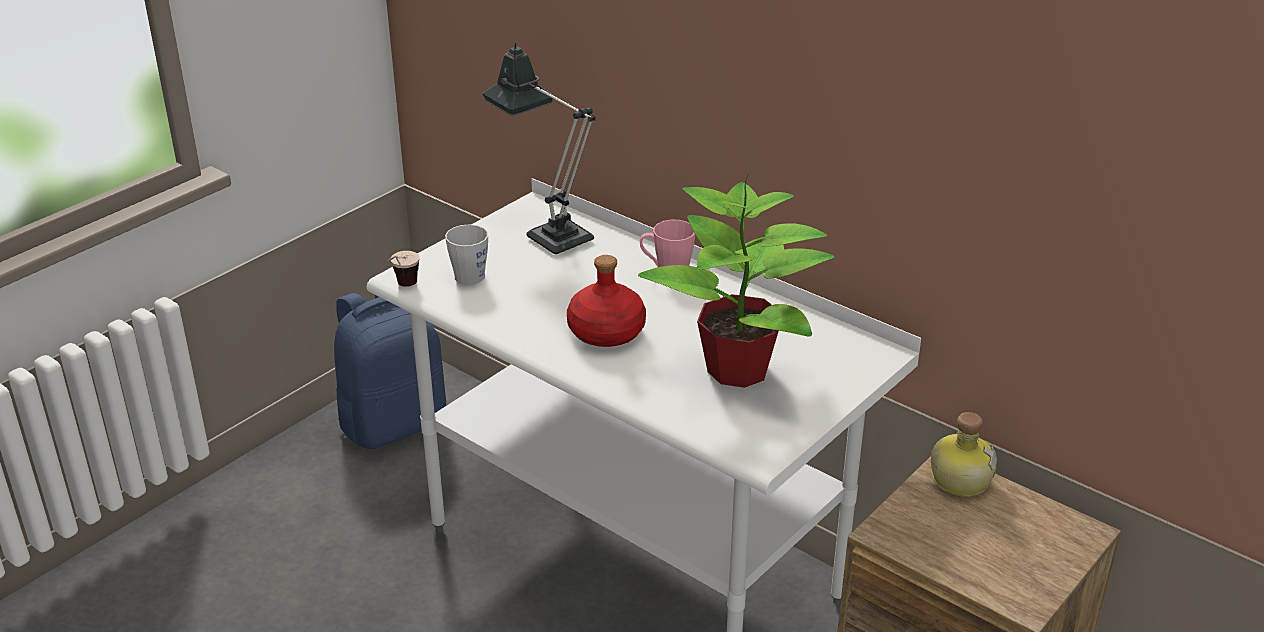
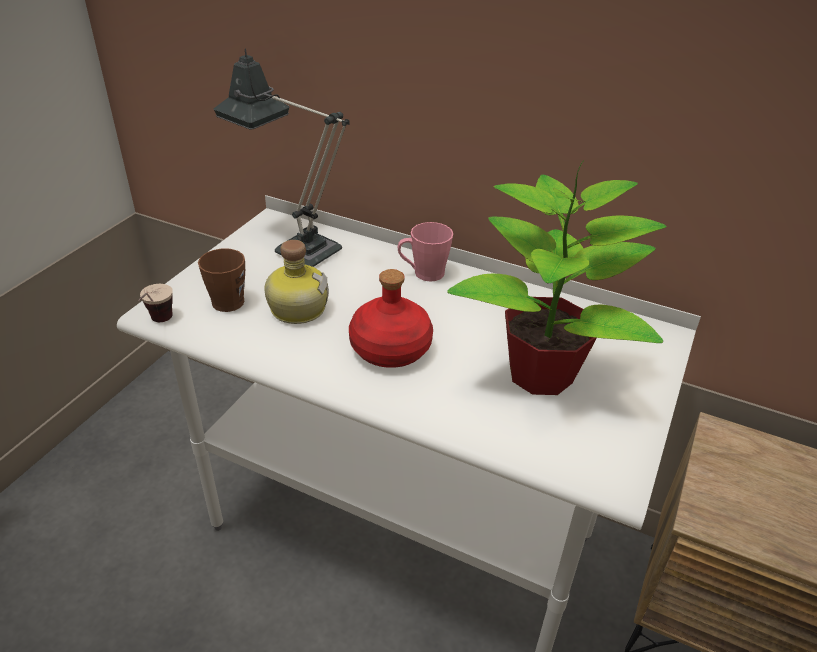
camera: 15 degrees left, 5 degrees up
(394, 423) = (157, 424): blue backpack -> none
(472, 273) = (229, 298): grey mug -> brown mug
(959, 478) = (735, 442): bottle -> bottle (297, 307)

